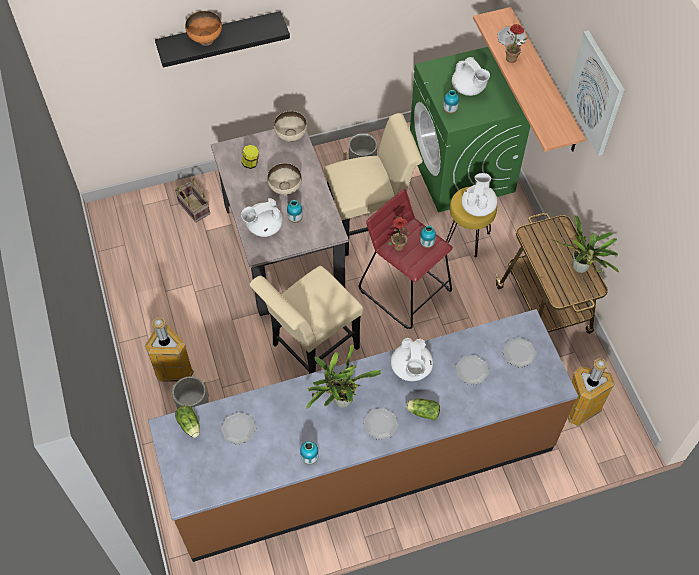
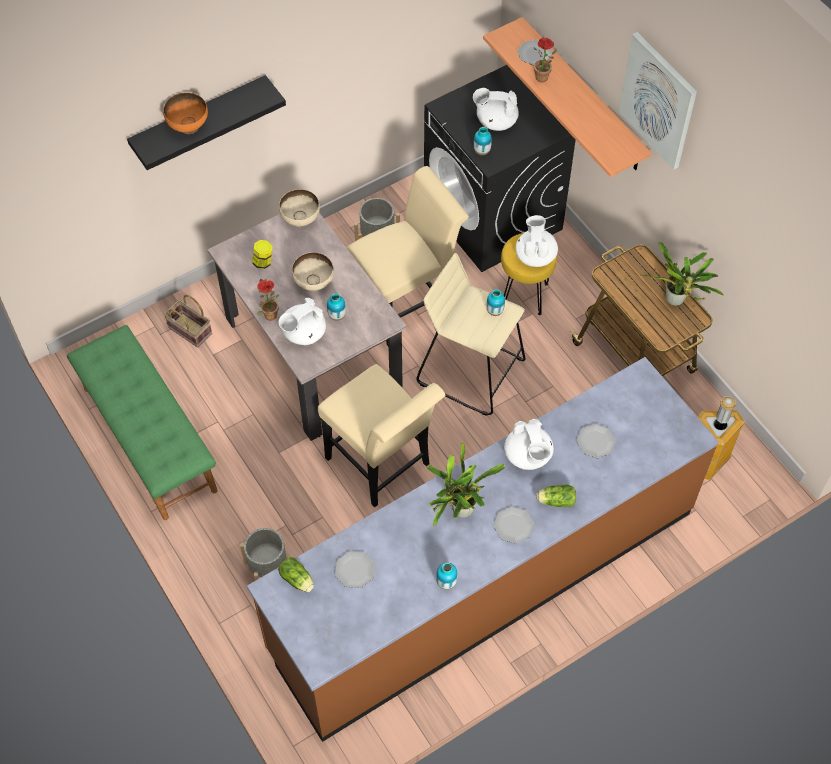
camera: 15 degrees left, 0 degrees up
(135, 285) = (148, 439): none -> green bench
(175, 371) = (230, 529): trash can -> none
(310, 349) = (382, 466): beige chair -> beige chair turned 75 degrees counterclockwise
(397, 245) = (461, 320): potted plant -> potted plant (268, 313)
(405, 289) = (471, 370): red stool -> beige stool
(462, 169) = (493, 216): green washing machine -> black washing machine
(469, 89) = (495, 121): white teapot -> white teapot turned 150 degrees clockwise
(519, 353) = (641, 410): plate -> none

